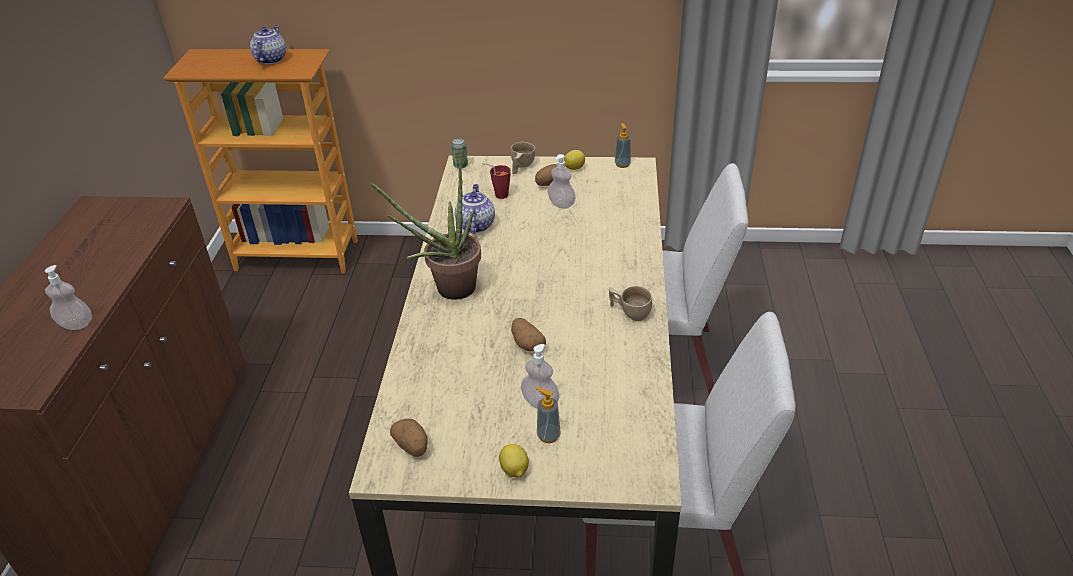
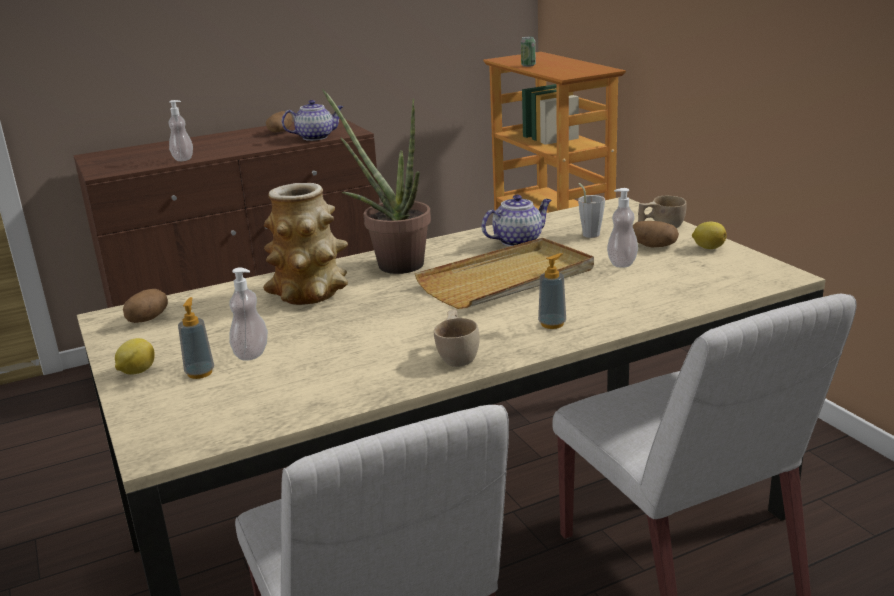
camera: 60 degrees right, 15 degrees down
(271, 59) = (569, 66): teapot -> teapot (316, 137)
(460, 165) = (614, 205): can -> can (528, 65)
(460, 345) = (310, 293): none -> vase
(498, 194) = (589, 233): red cup -> grey cup
(527, 344) = (342, 320): potato -> potato (281, 131)
(536, 253) = (508, 279): none -> beige tray
(622, 164) = (768, 267): soap dispenser -> soap dispenser (552, 324)

